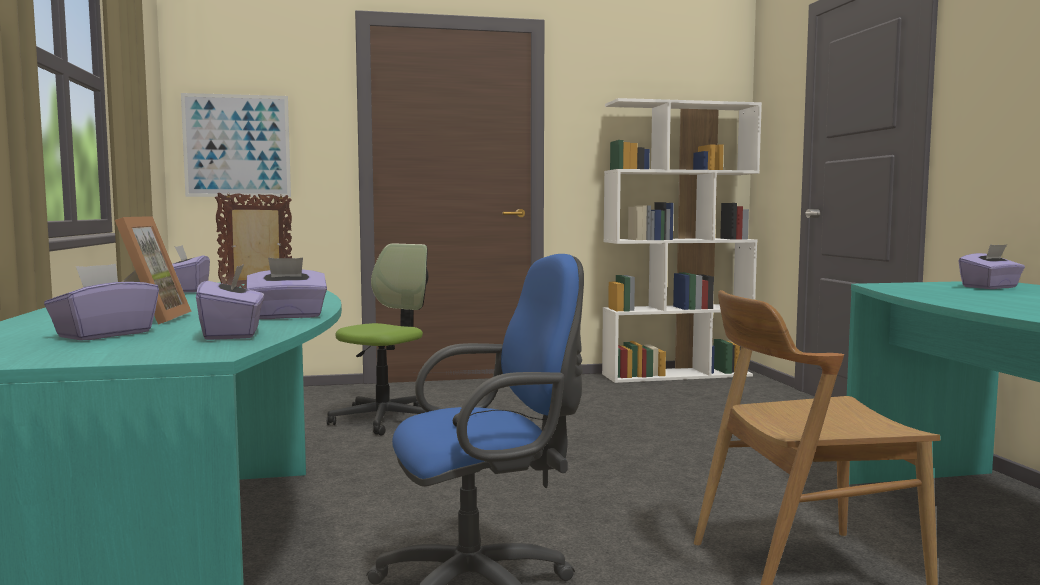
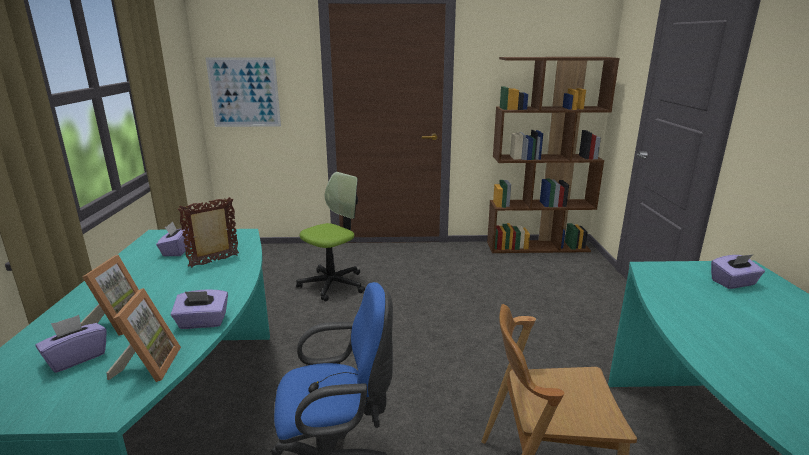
camera: 10 degrees right, 15 degrees up
(233, 334) = (148, 365): purple tissue box -> picture frame
(677, 375) = (538, 247): white bookcase -> brown bookcase

